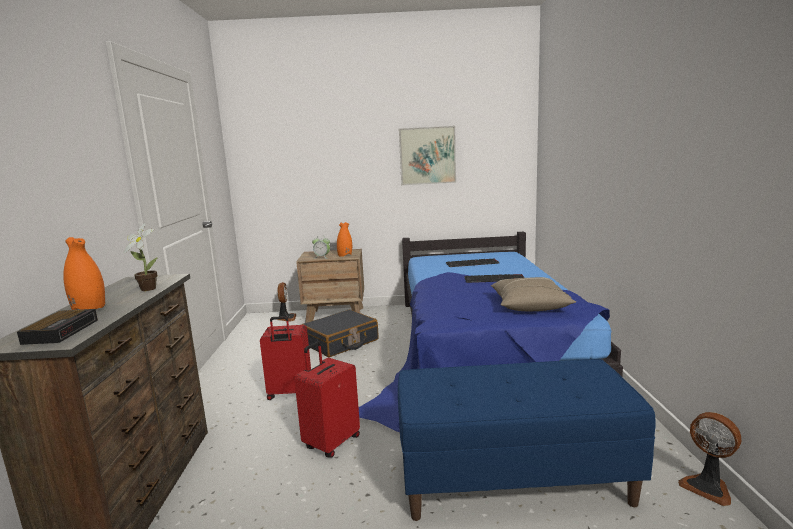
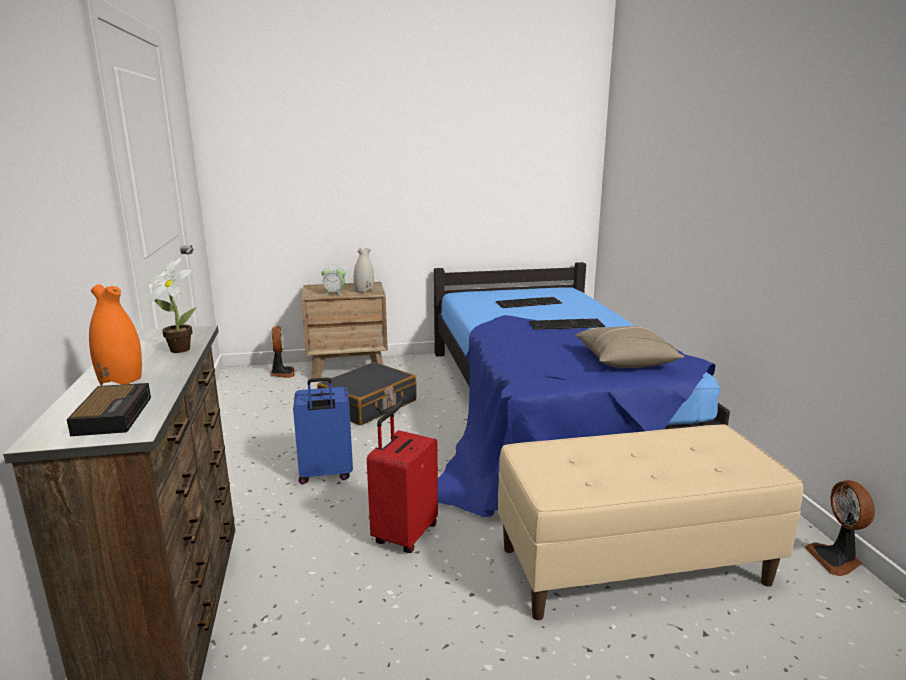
camera: 10 degrees left, 5 degrees up
(289, 393) = (326, 474): red suitcase -> blue suitcase
(345, 255) = (364, 290): orange vase -> white vase
(427, 155) = (469, 162): picture -> none
(513, 479) = (633, 564): blue bench -> beige bench
(707, 487) = (836, 559): fan -> fan turned 45 degrees clockwise

